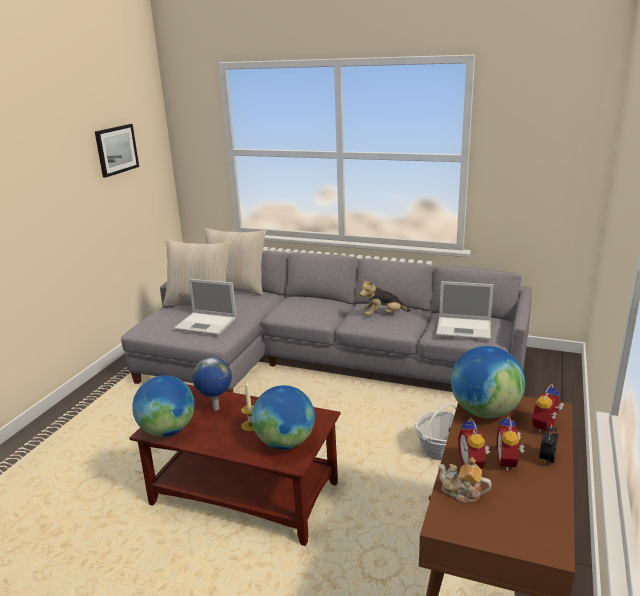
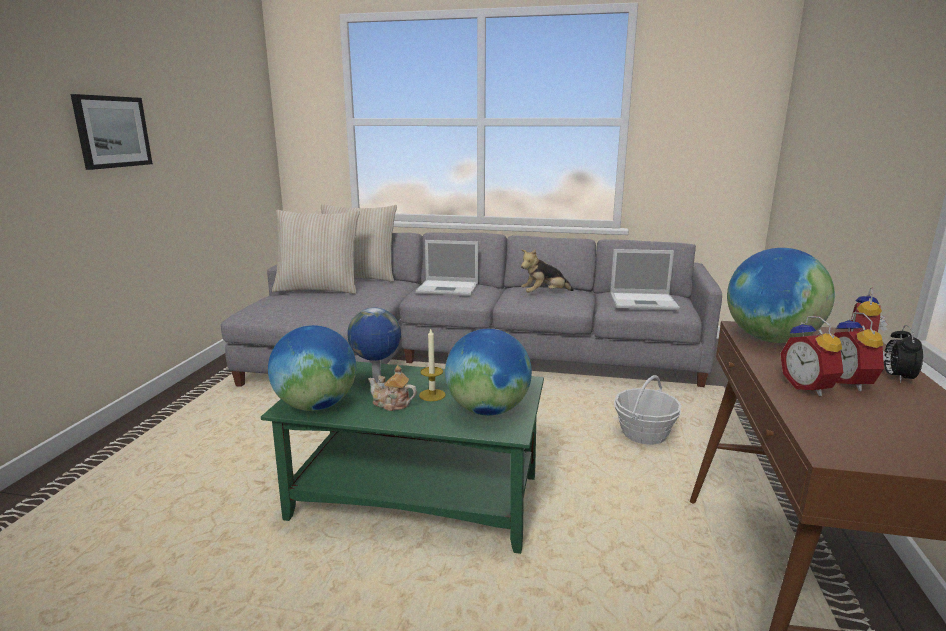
camera: 10 degrees left, 5 degrees down
(116, 150) = (213, 100): picture -> picture (112, 132)
(207, 324) = (334, 305): laptop -> laptop (449, 288)
(246, 494) = (418, 497): brown coffee table -> green coffee table
(462, 493) = (824, 416): teapot -> teapot (392, 404)

